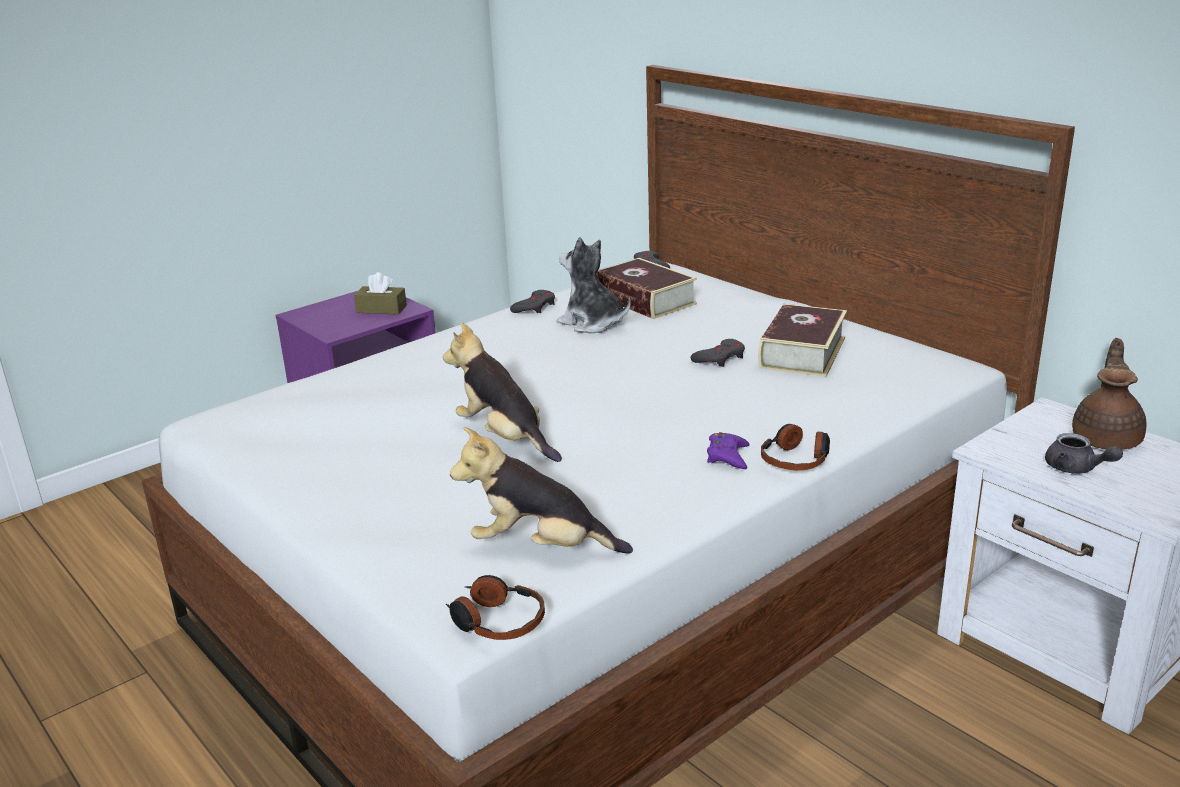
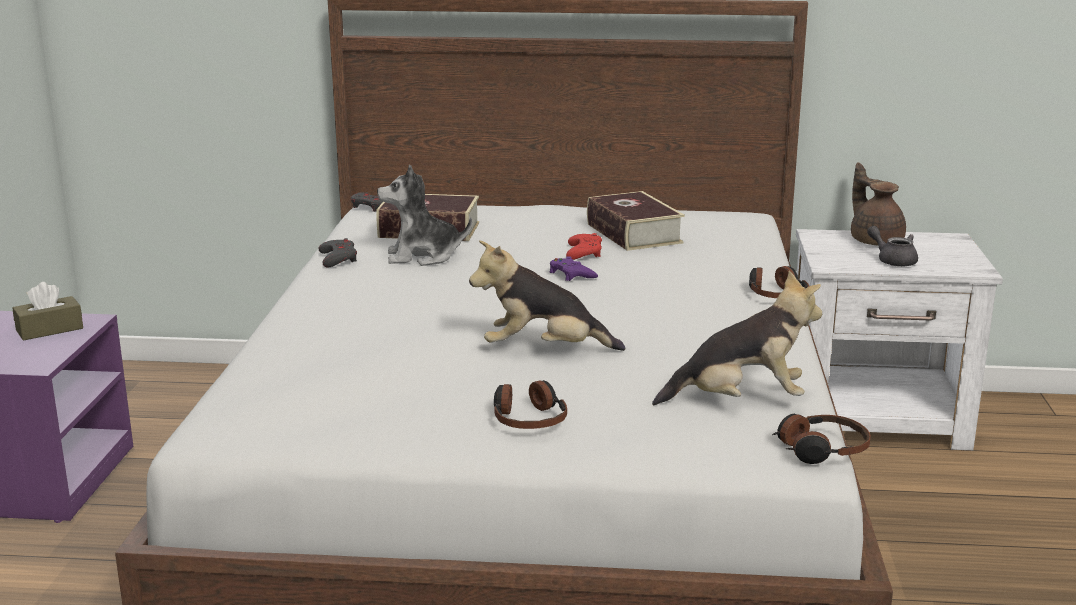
camera: 45 degrees left, 5 degrees down
(373, 490) = (528, 418): none -> headphones
(540, 547) = (741, 401): plush toy -> plush toy turned 150 degrees counterclockwise
(720, 358) = (584, 252): grey game controller -> red game controller
(728, 456) = (732, 306): purple game controller -> purple game controller (571, 275)
(1076, 469) = (893, 260): grey teapot -> grey teapot turned 135 degrees counterclockwise

